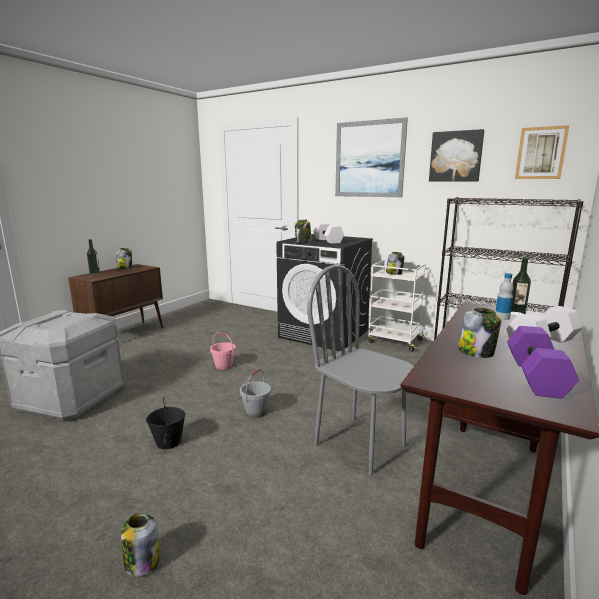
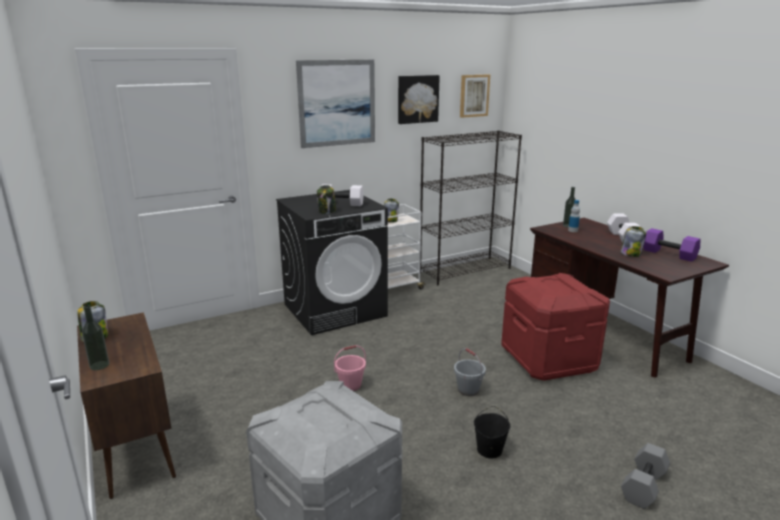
camera: 60 degrees left, 5 degrees up
(141, 562) = (644, 486): jar -> grey dumbbell
(360, 444) = (547, 359): grey chair -> red storage box

